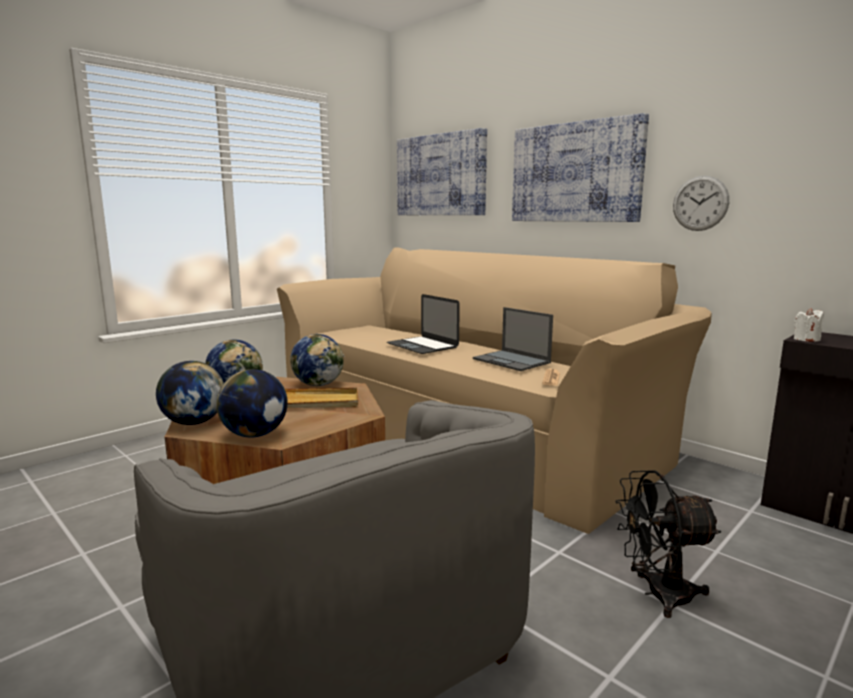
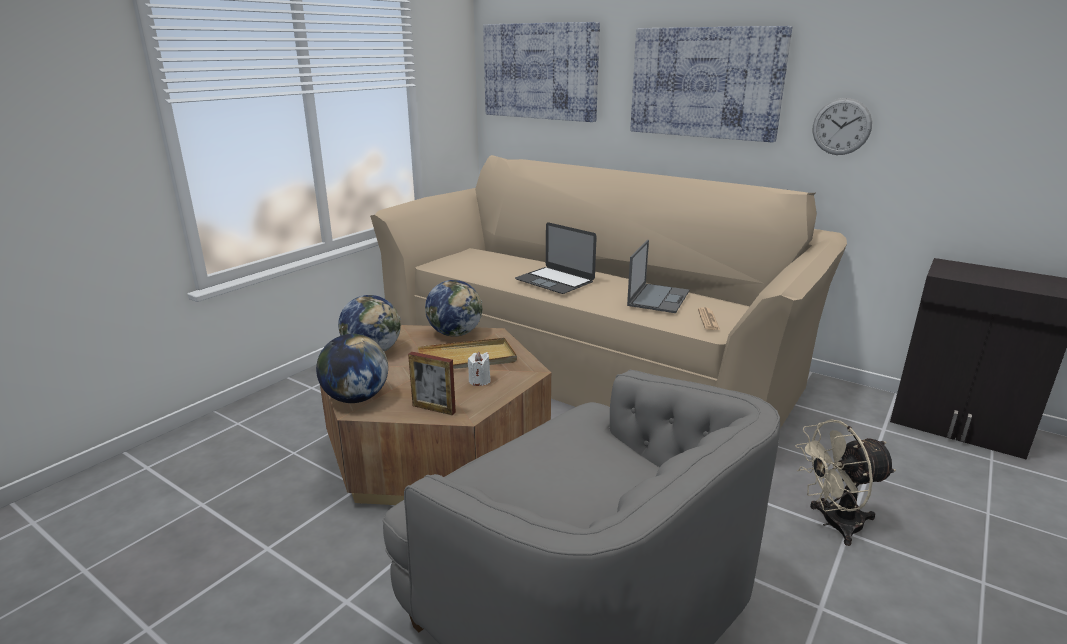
camera: 10 degrees left, 10 degrees up
(255, 435) = (434, 409): globe -> picture frame
(512, 361) = (658, 298): laptop -> laptop turned 105 degrees counterclockwise
(658, 594) = (833, 524): black fan -> beige fan
(806, 339) = (945, 274): white candle -> white candle (479, 381)

